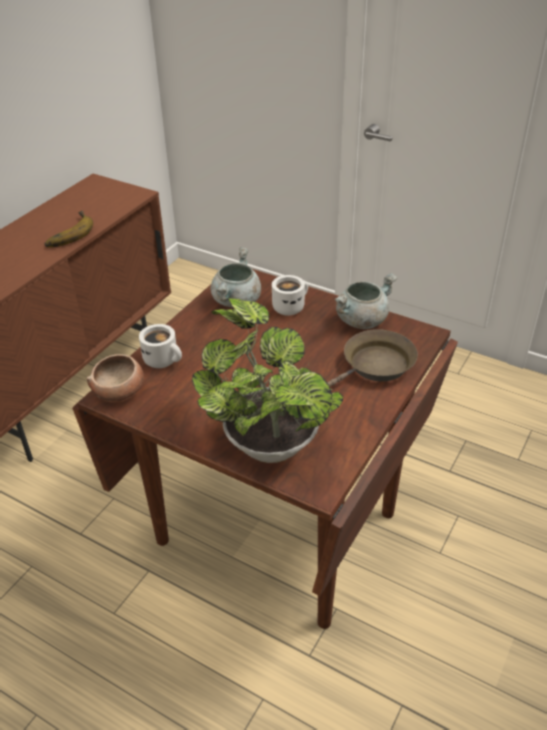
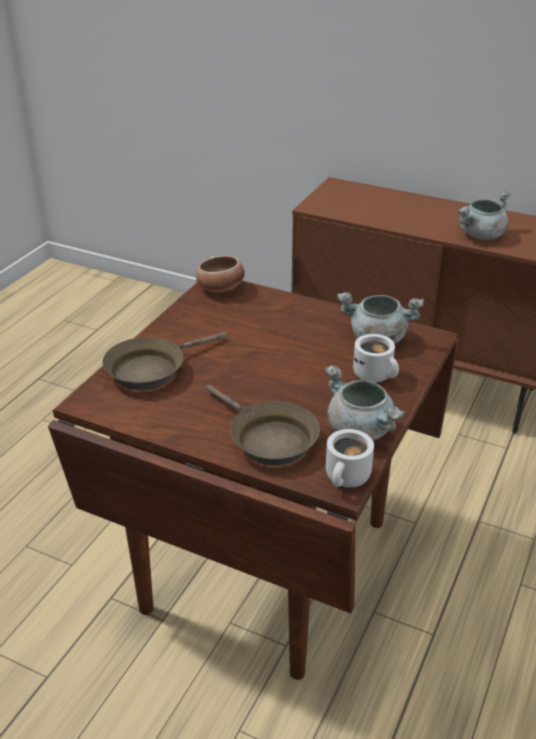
camera: 85 degrees right, 5 degrees down
(67, 233) = (481, 235): banana -> grey cooking pot
(164, 360) = (268, 305): white mug -> white mug (348, 479)
(267, 441) = (151, 369): potted plant -> brown frying pan

